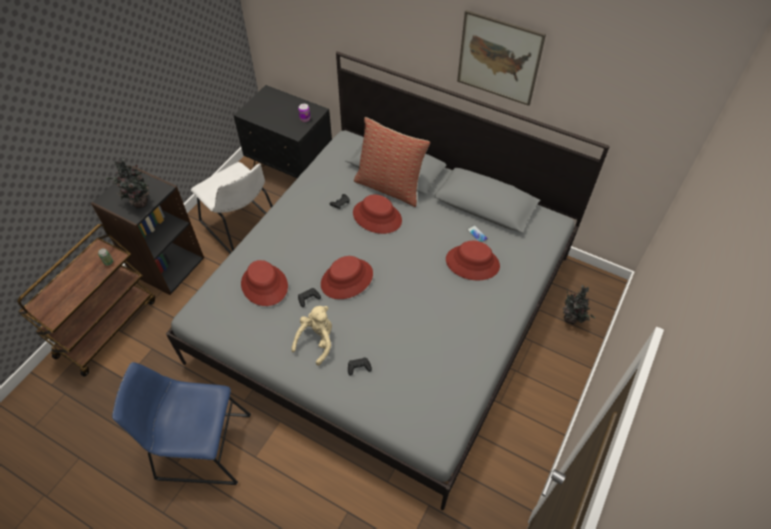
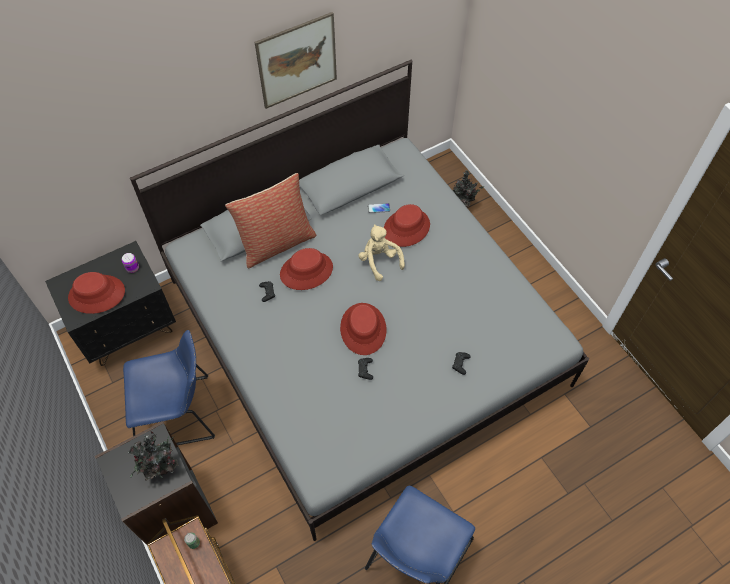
camera: 60 degrees left, 5 degrees up
(242, 227) = (178, 413): white chair -> blue chair
(264, 285) = (325, 401): red hat -> red hat (97, 294)
(317, 341) = (414, 384): beige plush toy -> beige plush toy (379, 261)

